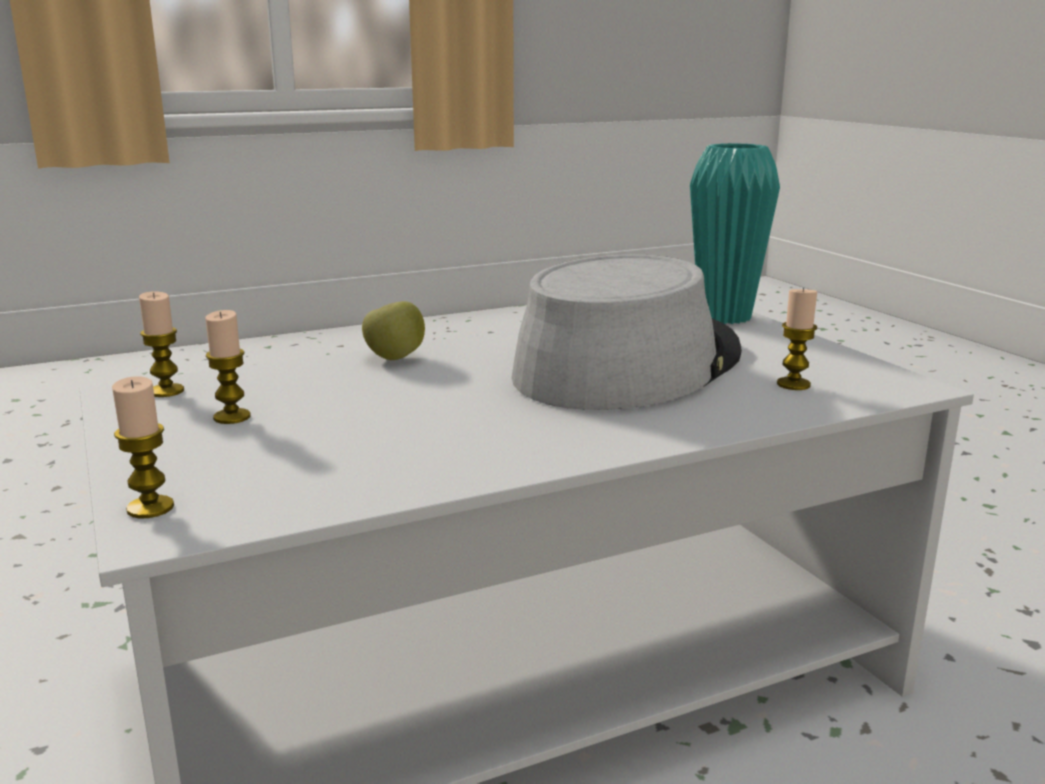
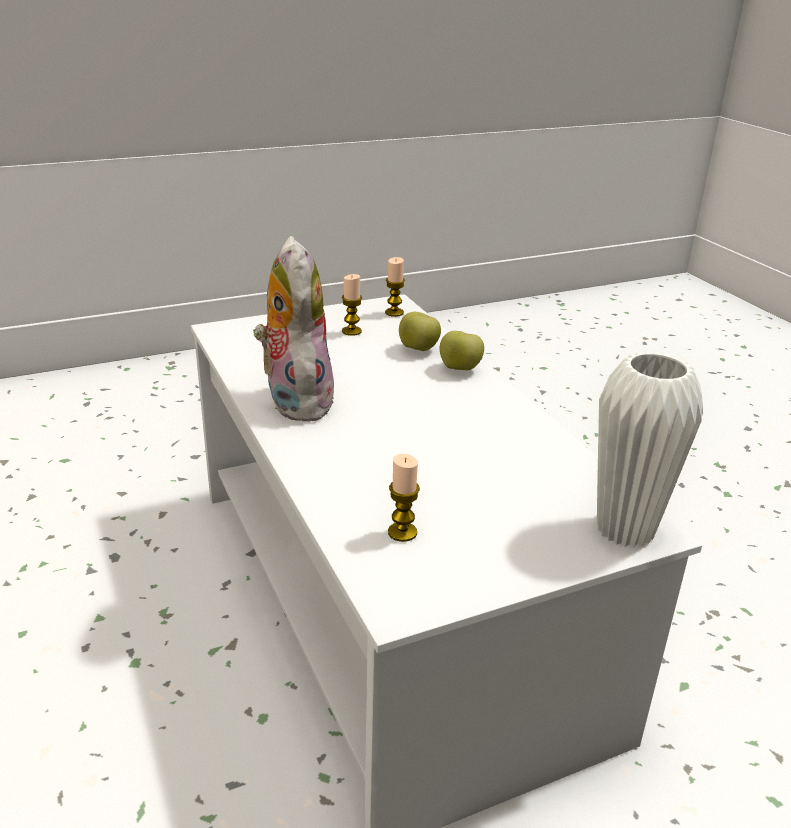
camera: 90 degrees right, 10 degrees up
(150, 508) = (243, 326): candle -> none
(323, 377) = (418, 349): none -> apple
(495, 445) = (295, 400): none -> plush toy
(628, 364) = (453, 457): grey hat -> none
(724, 317) = (625, 529): turquoise vase -> white vase

